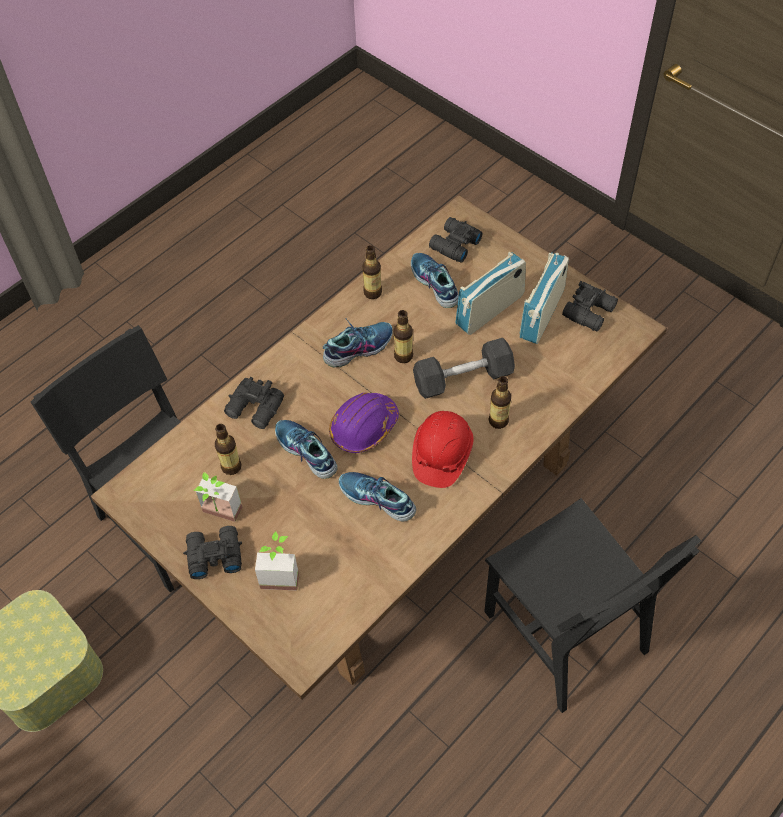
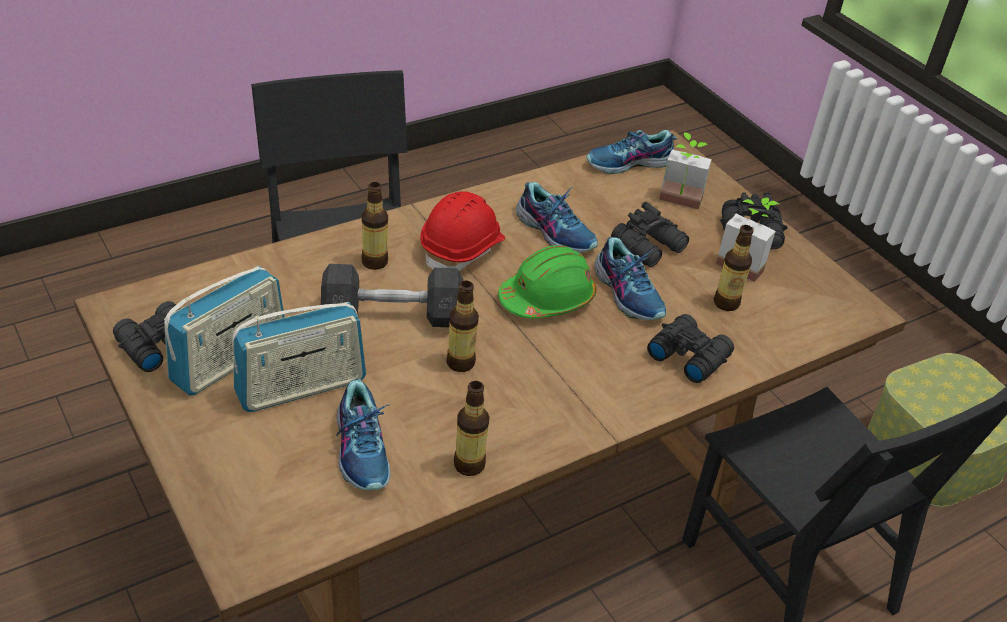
camera: 170 degrees left, 15 degrees down
(358, 347) = (522, 391): shoe -> shoe (629, 164)
(363, 427) = (547, 298): purple hard hat -> green hard hat
(453, 245) = (293, 507): black binoculars -> black binoculars (650, 247)

